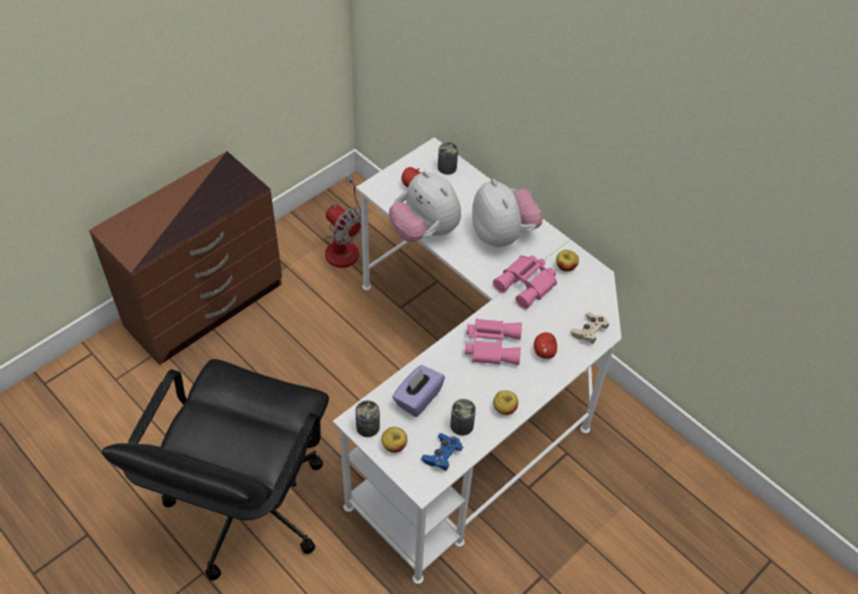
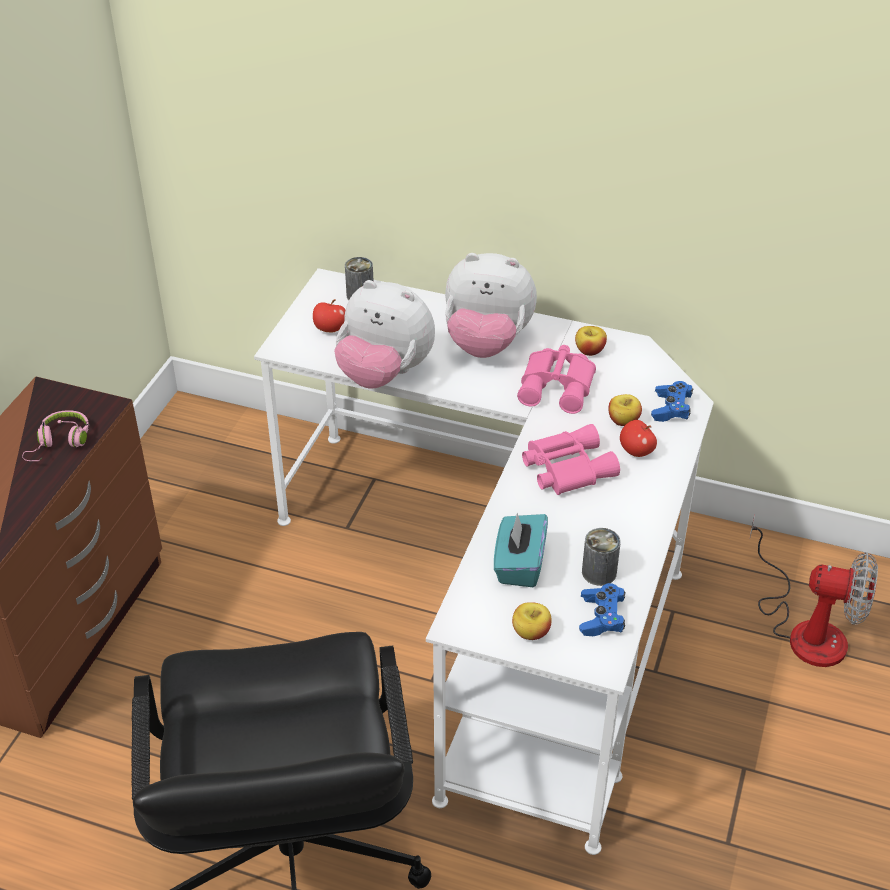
camera: 25 degrees left, 10 degrees down
(214, 202) = (60, 443): none -> pink headphones
(344, 244) = (219, 482): fan -> fan (806, 628)
(368, 427) = (479, 625): can -> none
(417, 398) = (519, 565): purple tissue box -> turquoise tissue box
(503, 235) = (487, 343): plush toy -> plush toy turned 150 degrees clockwise
(504, 408) = (637, 532): apple -> apple (623, 421)
(589, 331) = (671, 409): beige game controller -> blue game controller

